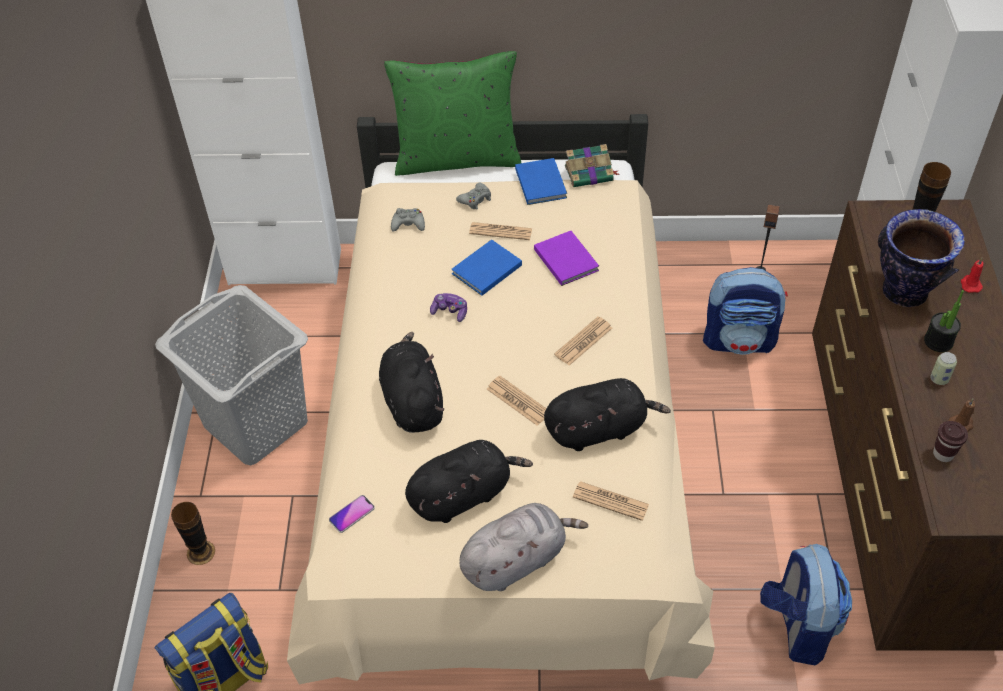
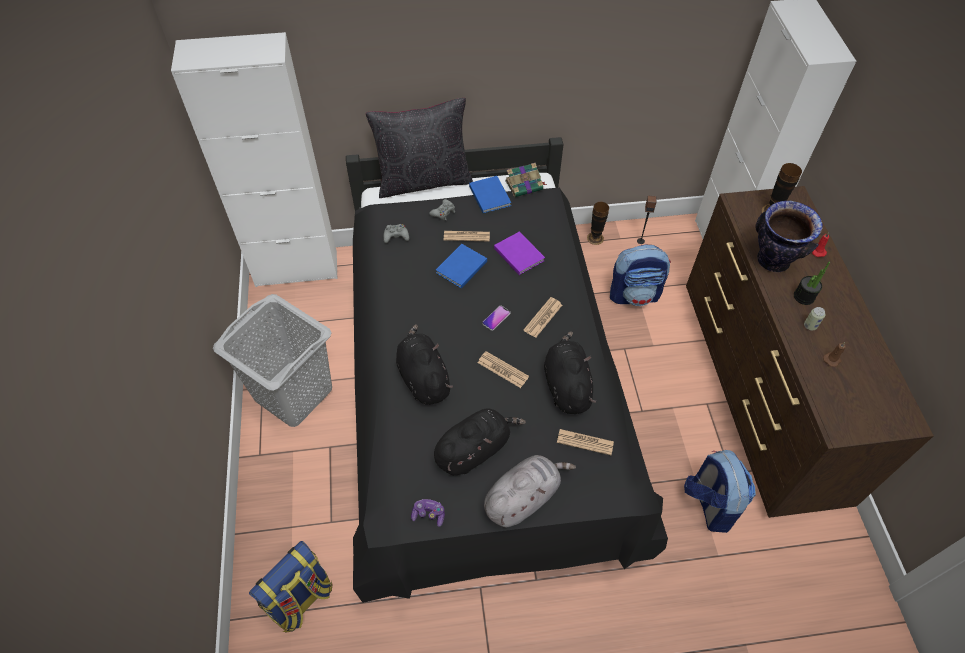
camera: 10 degrees left, 5 degrees up
(201, 552) = (267, 499): vase -> vase (595, 238)
(352, 514) = (392, 475): phone -> phone (496, 318)
(450, 311) = (439, 303): game controller -> game controller (429, 514)
(457, 158) = (423, 180): green pillow -> black pillow
(503, 451) = (480, 395): beige bed -> black bed
(599, 429) = (566, 385): black plush toy -> black plush toy turned 75 degrees counterclockwise
(943, 454) = (824, 384): brown cup -> none

